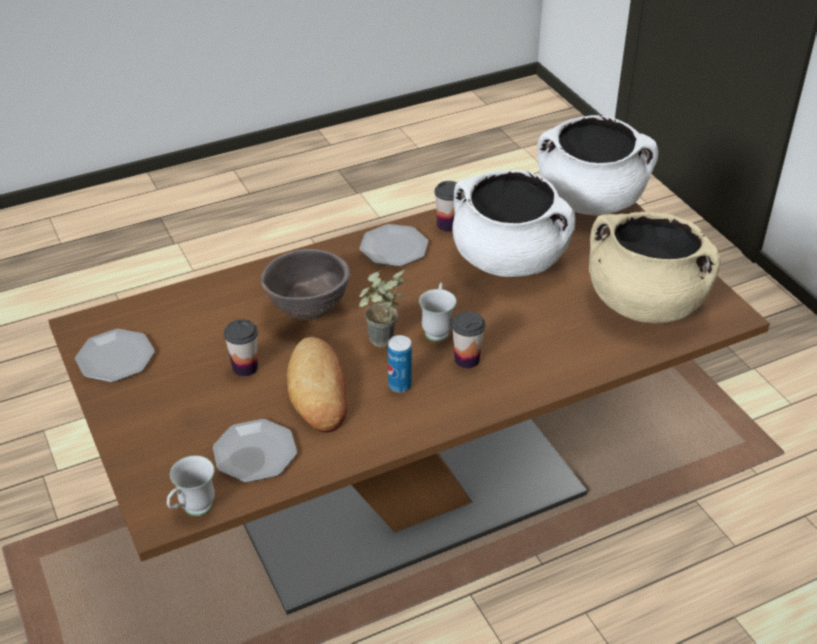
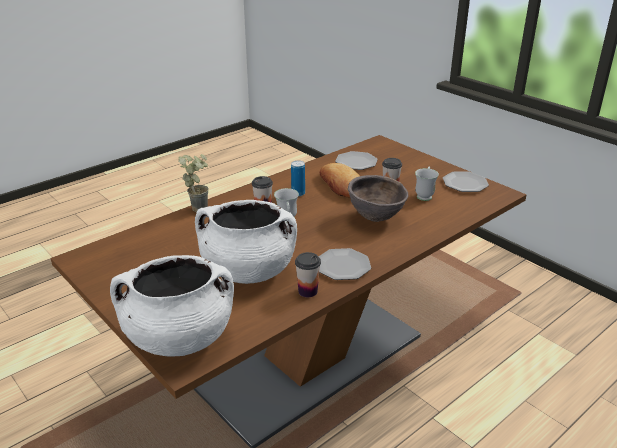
camera: 165 degrees right, 10 degrees down
(192, 510) = (368, 145): white mug -> white mug (424, 195)
(380, 345) = (319, 208): potted plant -> potted plant (199, 206)
(644, 303) = (142, 256): beige cooking pot -> none

